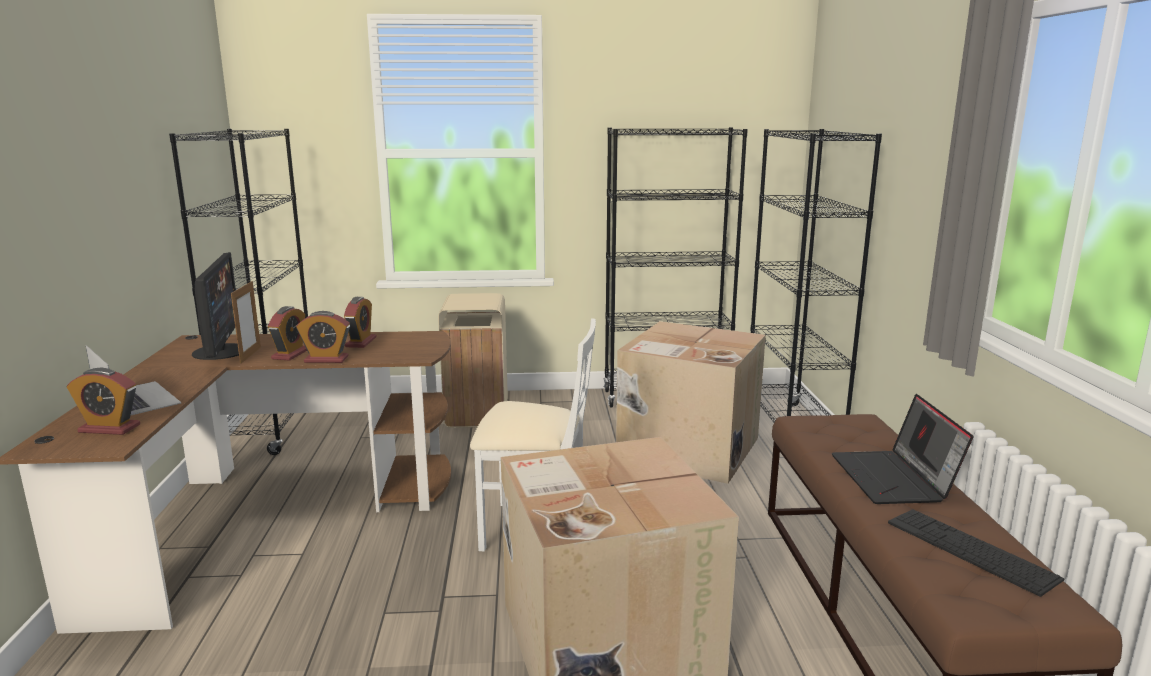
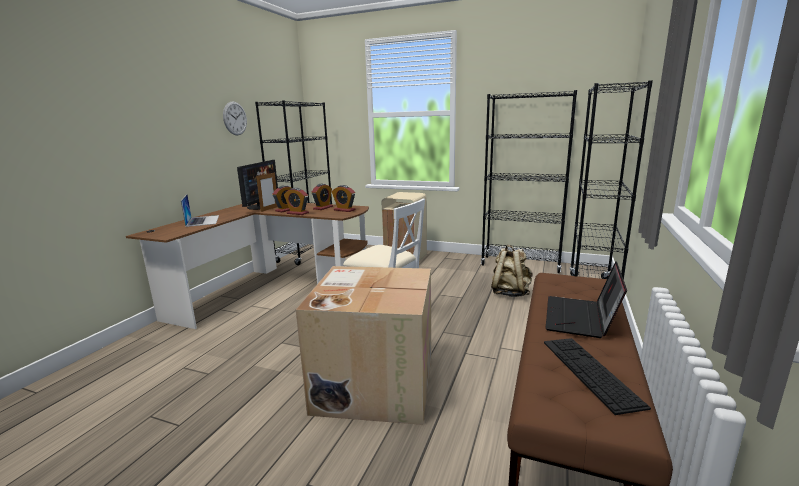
camera: 25 degrees right, 0 degrees up
(109, 428) = (177, 230): alarm clock -> alarm clock (344, 210)
(140, 171) = (235, 118): none -> wall clock
(686, 448) = (510, 293): cardboard box -> beige backpack

